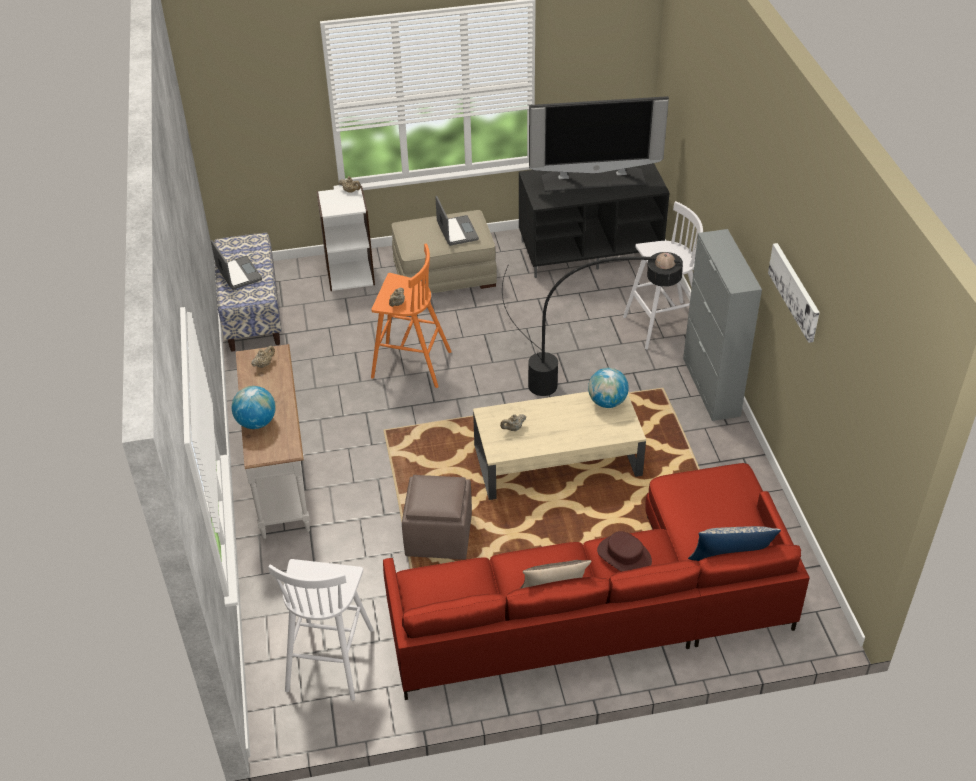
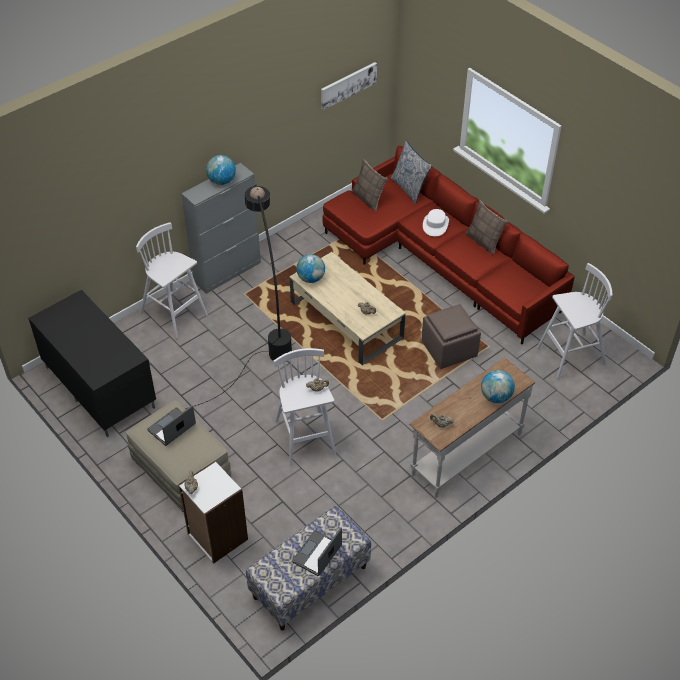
camera: 120 degrees left, 5 degrees up
(409, 364) = (305, 438): orange stool -> white stool
(593, 179) = (83, 339): television -> none
(624, 556) = (435, 225): brown hat -> white hat
(728, 509) = (368, 199): none -> pillow
(731, 264) = (222, 181): none -> globe
(795, 291) = (268, 121): picture -> picture (348, 85)

